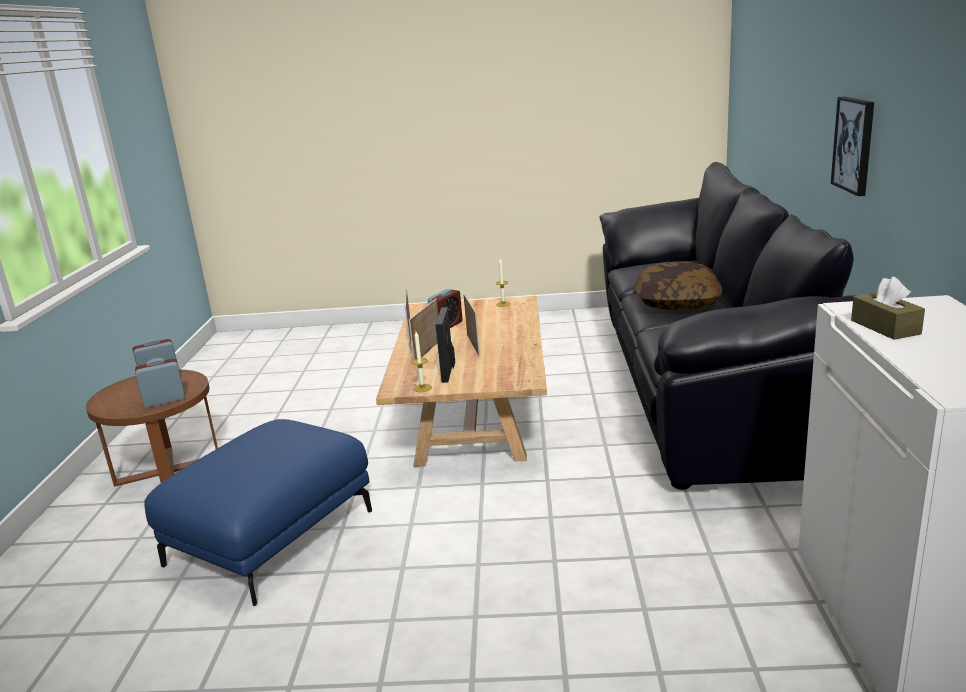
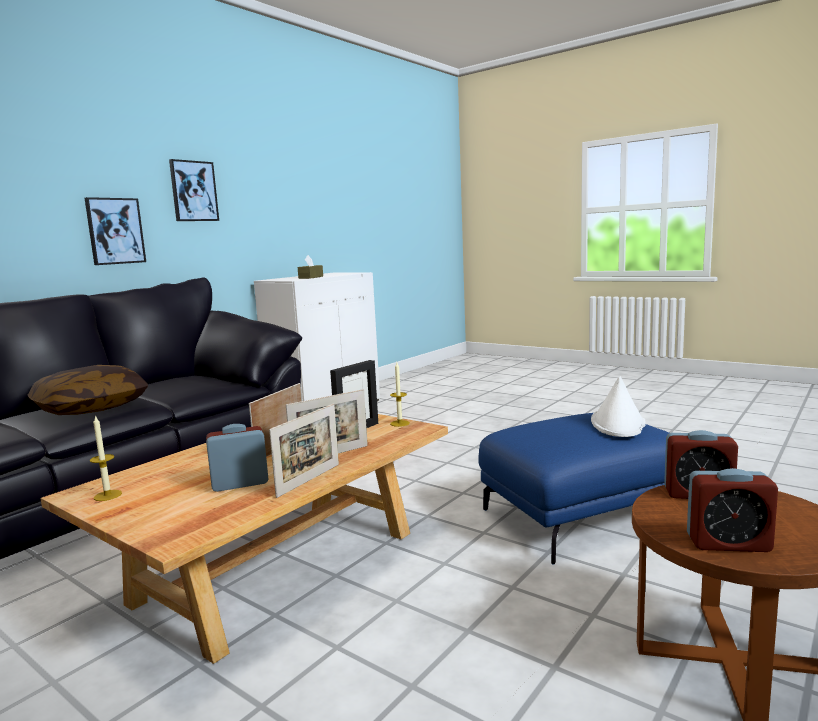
camera: 145 degrees left, 10 degrees down
(216, 466) = (618, 423): none -> white hat
(925, 95) = (193, 191): none -> picture

